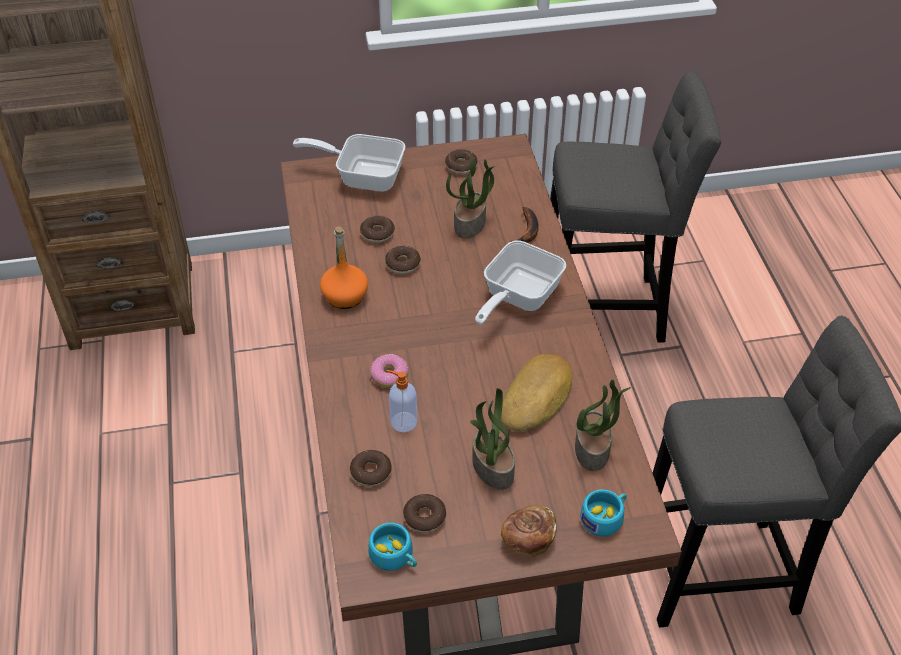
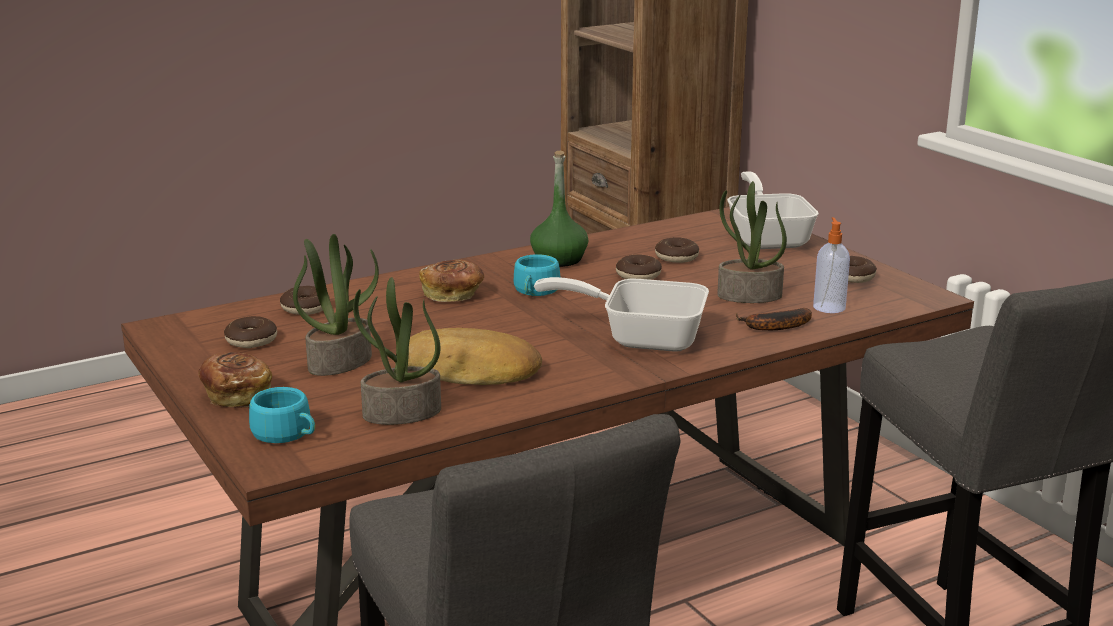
camera: 70 degrees right, 25 degrees down
(345, 296) = (559, 259): orange bottle -> green bottle
(389, 375) = (453, 295): donut -> bread
(395, 557) = (191, 335): turquoise cup -> turquoise cup (535, 291)
(402, 422) = (387, 311): soap dispenser -> soap dispenser (829, 307)

